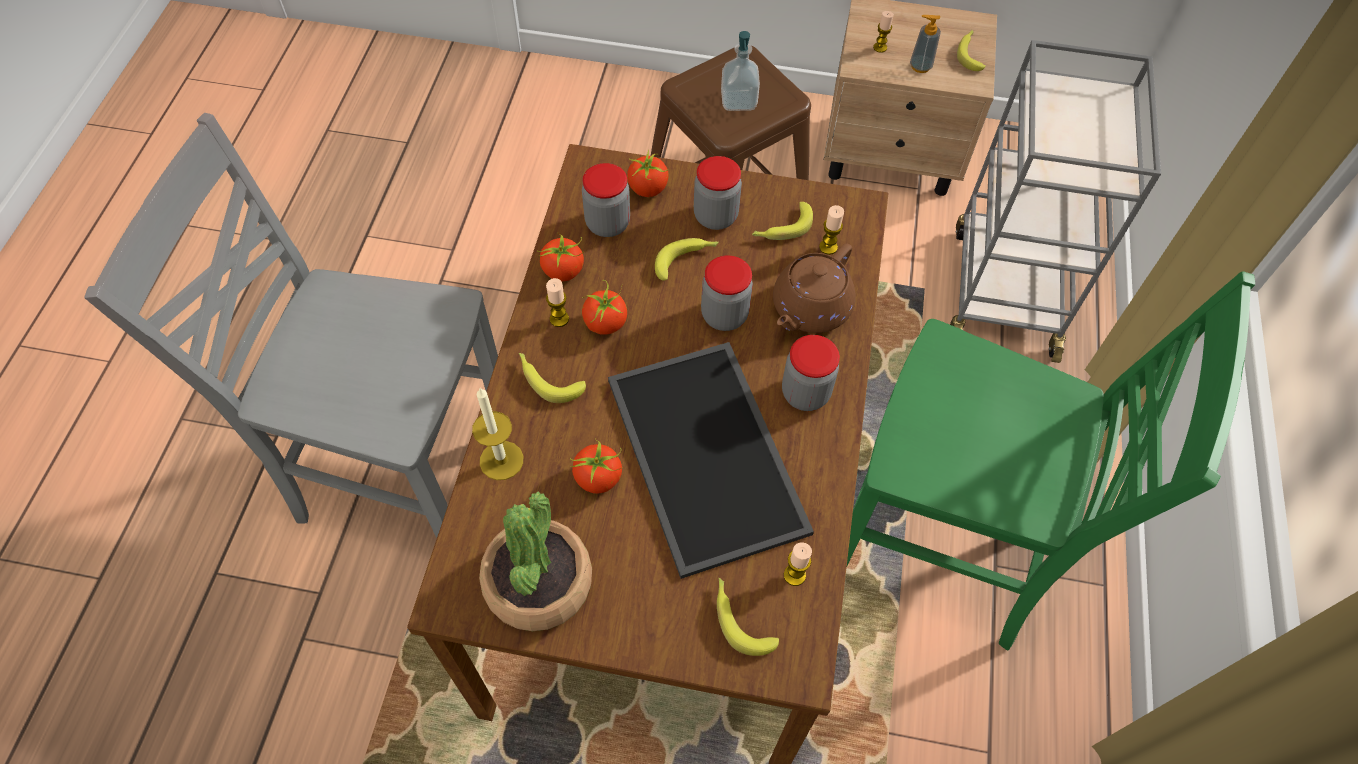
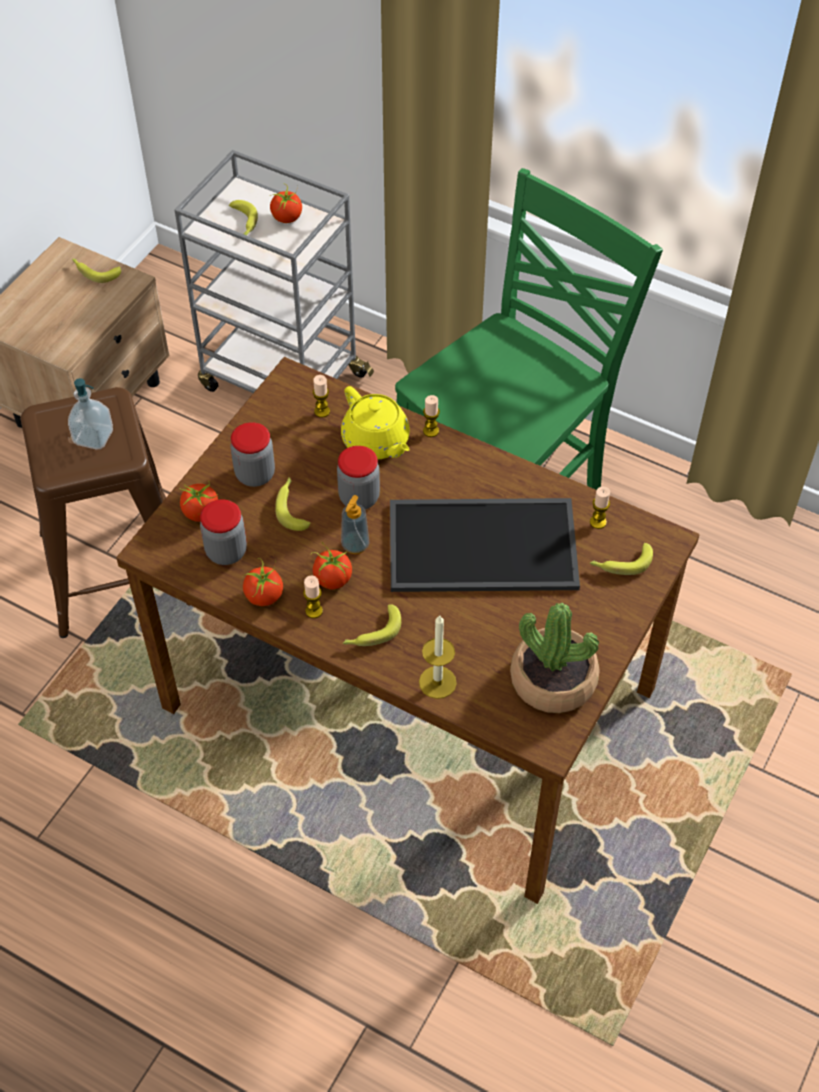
camera: 70 degrees left, 5 degrees down
(404, 478) = (269, 922): grey chair -> none
(599, 478) = (477, 620): tomato -> tomato (287, 217)
(782, 228) = (289, 434): banana -> banana (244, 223)
(805, 393) = (452, 469): jar -> none
(809, 309) = (376, 442): brown teapot -> yellow teapot
(880, 47) = (49, 330): candle -> candle (431, 431)
(920, 66) = (89, 310): soap dispenser -> soap dispenser (355, 545)

